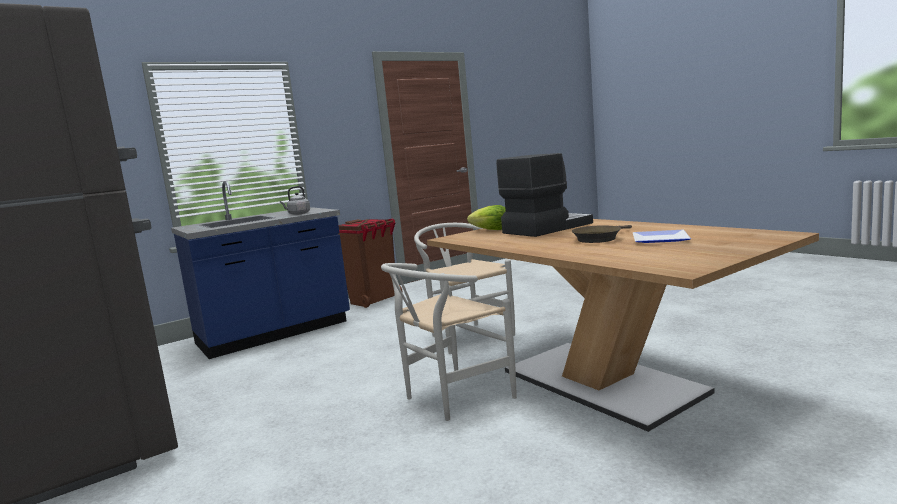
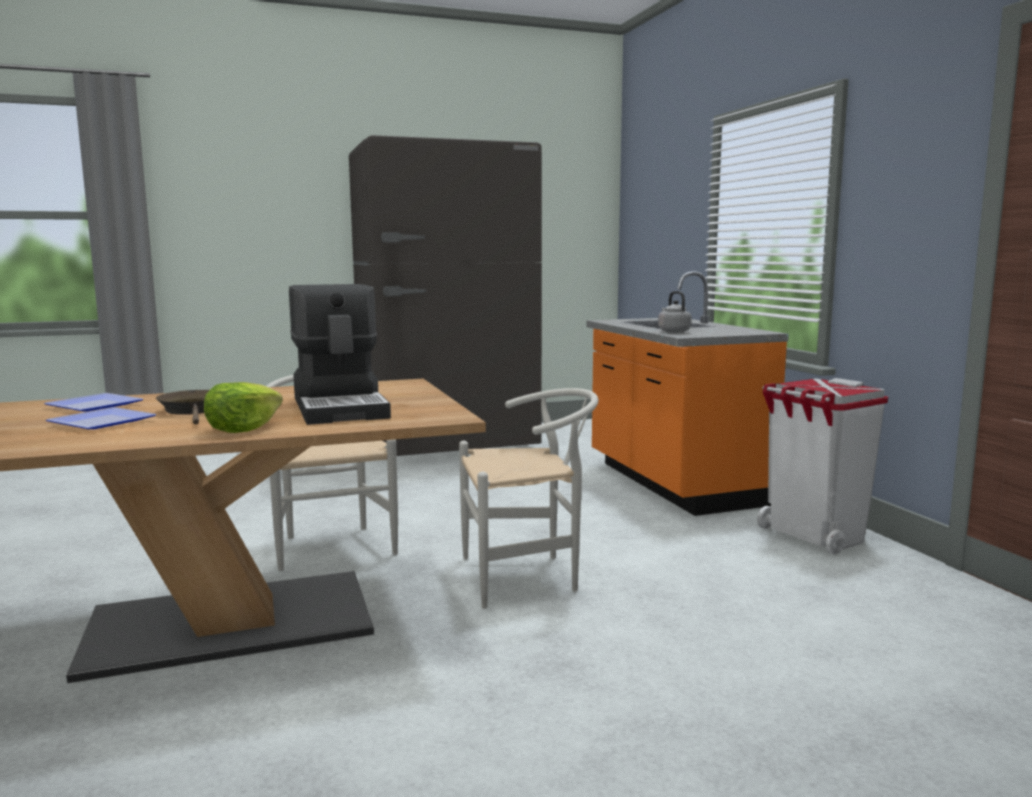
camera: 105 degrees right, 0 degrees up
(274, 333) = (672, 483): blue counter -> orange counter
(374, 300) = (814, 537): brown trash can -> white trash can
(491, 230) = (409, 394): lettuce -> lettuce (243, 428)
(631, 253) = (93, 406): none -> plate

